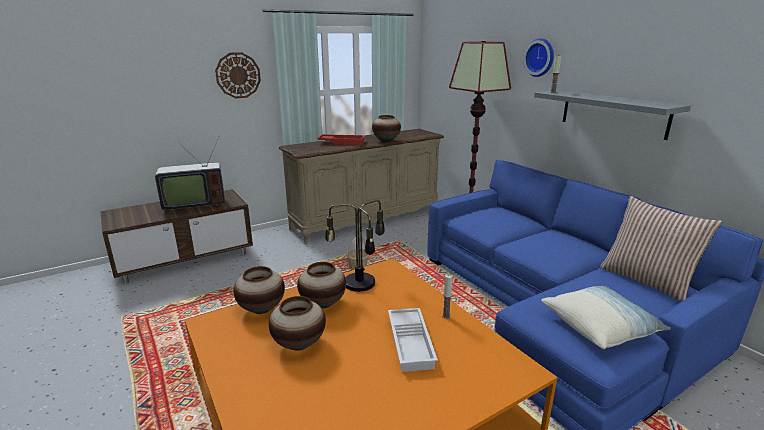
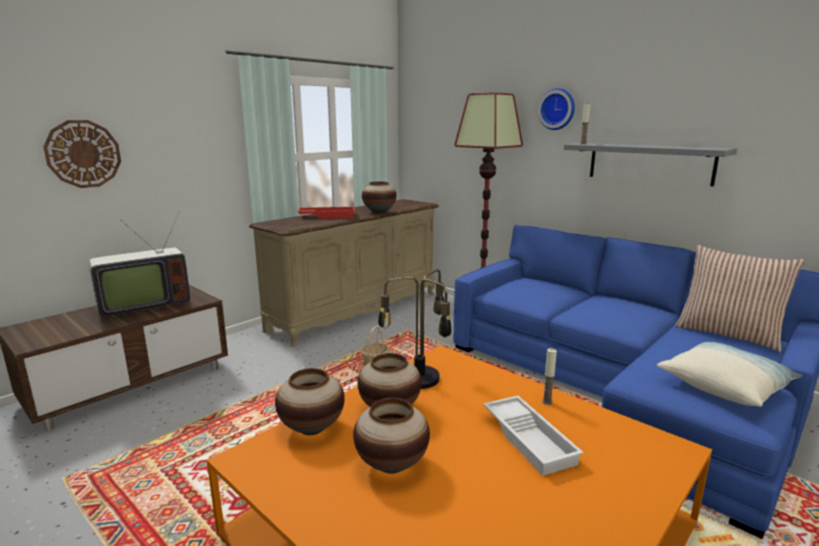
camera: 15 degrees left, 5 degrees down
(238, 75) = (193, 134): wall clock -> wall clock (83, 154)

